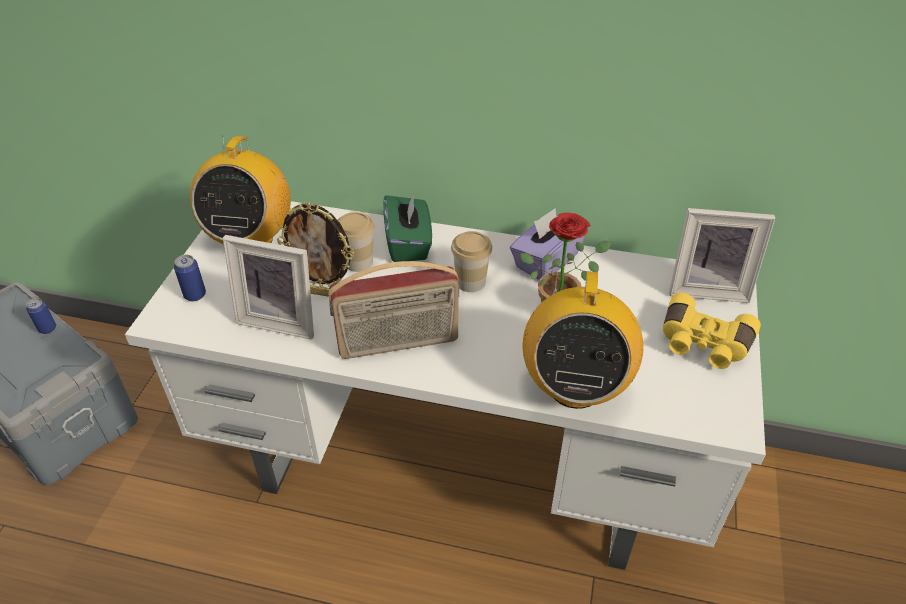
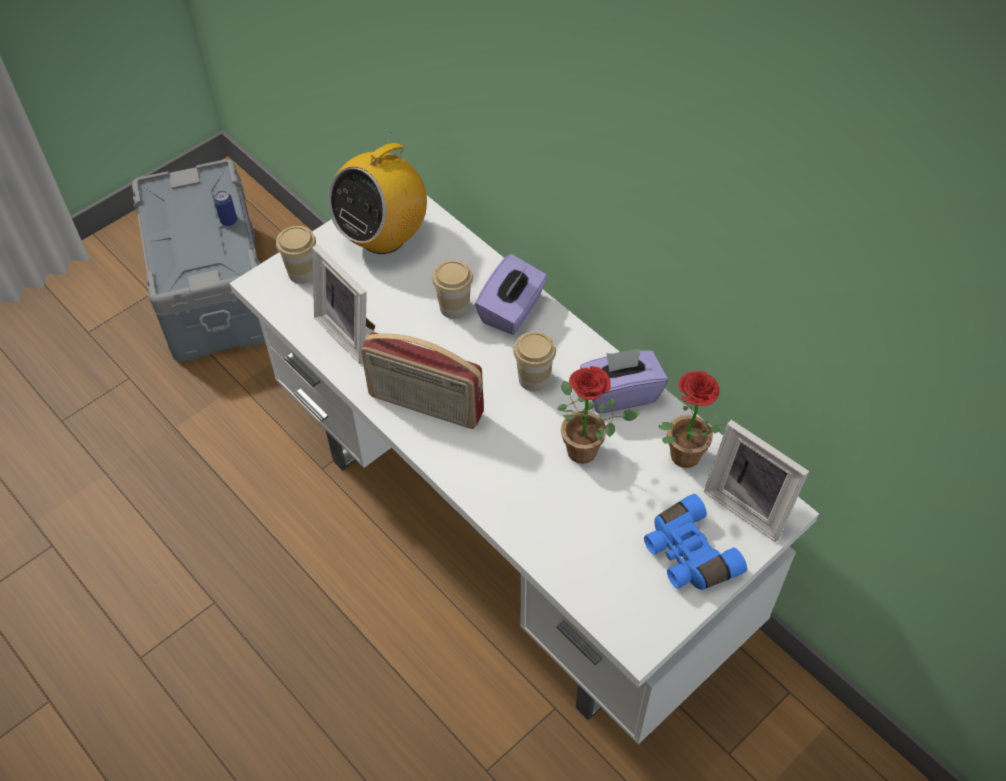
camera: 35 degrees right, 10 degrees up
(195, 295) = (302, 272): can -> cup
(324, 293) = (402, 324): picture frame -> none
(408, 244) = (512, 310): green tissue box -> purple tissue box
(574, 386) = (535, 527): radio -> none
(634, 283) = (683, 461): none -> potted plant
(703, 344) = (687, 555): yellow binoculars -> blue binoculars

